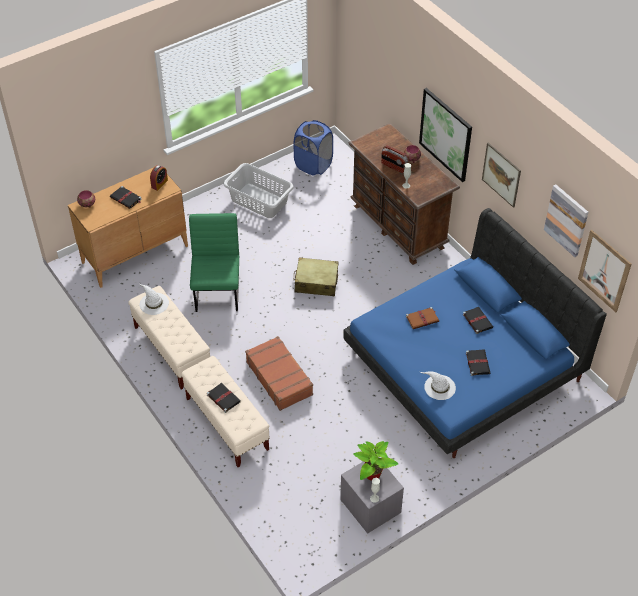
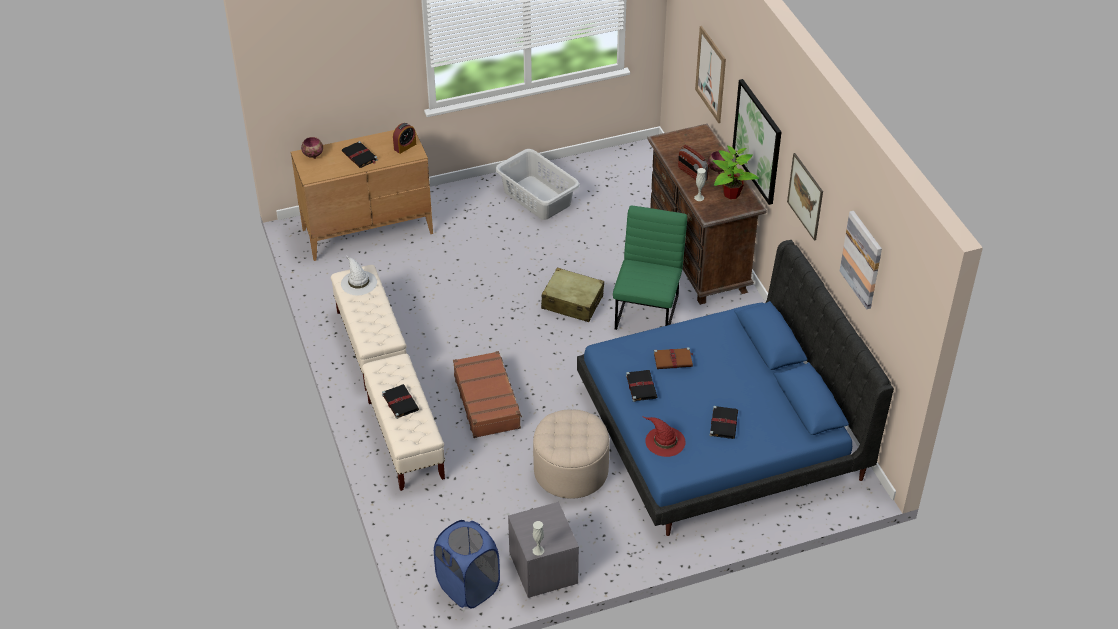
camera: 15 degrees right, 5 degrees down
(218, 291) = (450, 290): green chair -> green chair (648, 310)
(313, 165) = (619, 169): blue laundry basket -> blue laundry basket (468, 587)
(363, 421) = (571, 471): none -> beige ottoman
(372, 474) = (546, 523): potted plant -> potted plant (731, 194)
(439, 387) = (664, 441): white hat -> red hat
(477, 320) = (742, 375): black book -> black book (641, 386)
(604, 271) = (894, 330): picture -> picture (711, 74)

